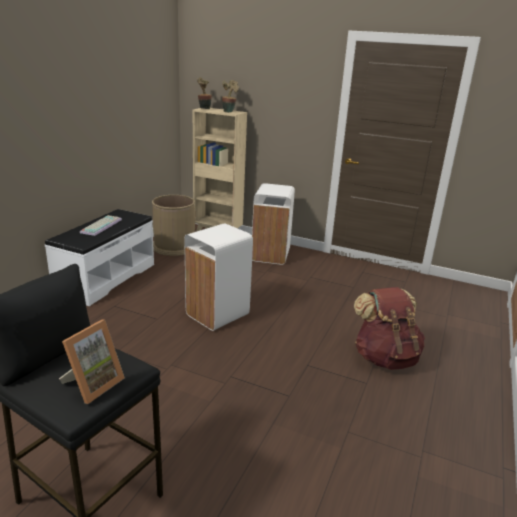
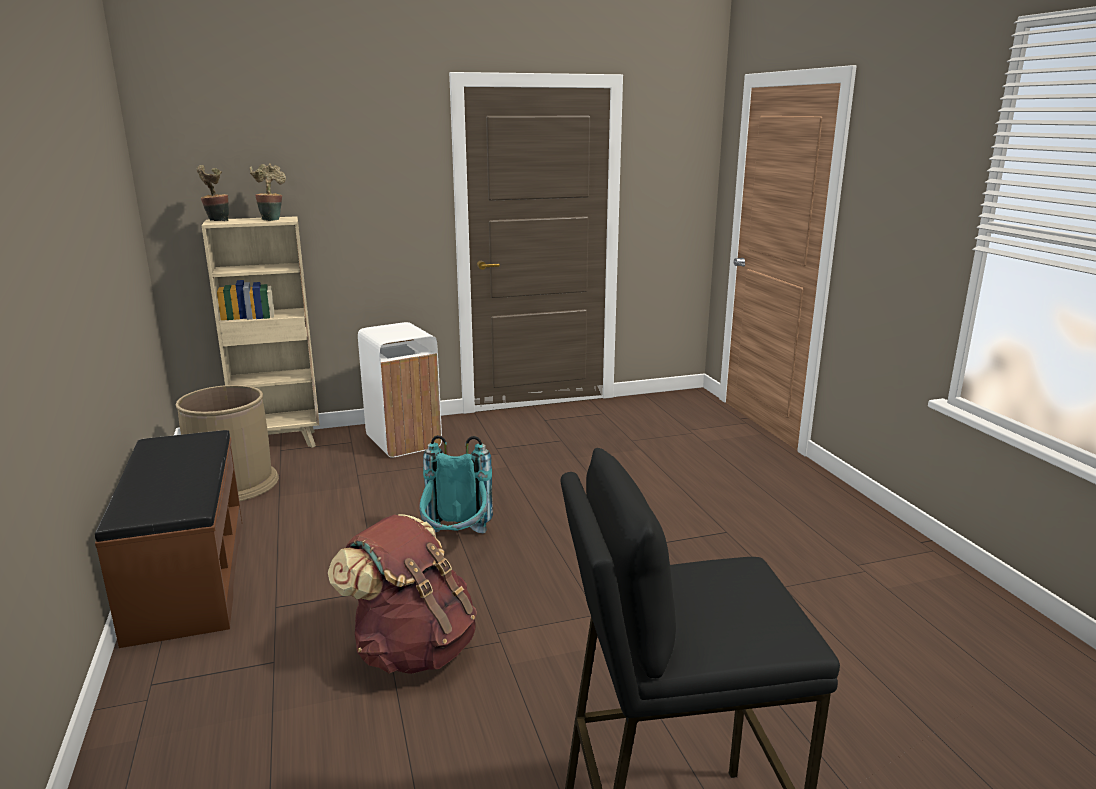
camera: 40 degrees left, 5 degrees down
(93, 384) = (755, 604): picture frame -> none
(101, 225) = (166, 472): keyboard -> none
(106, 278) = (187, 577): white bench -> brown bench
(218, 314) = (456, 542): white trash can -> turquoise backpack
(385, 357) = (703, 498): brown backpack -> brown backpack (413, 649)

